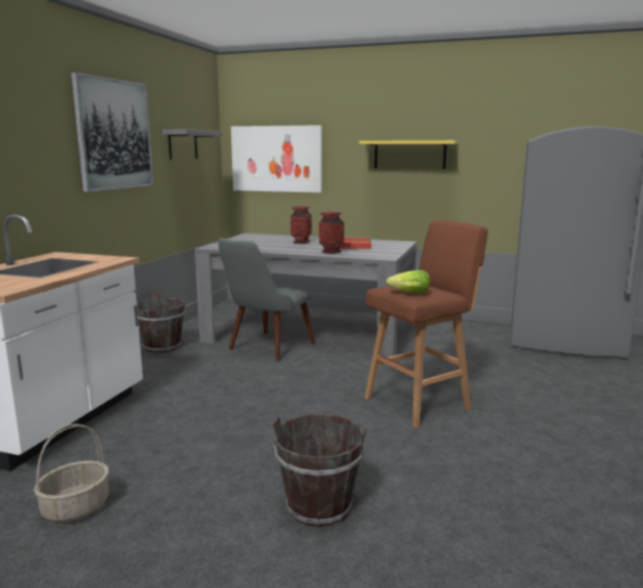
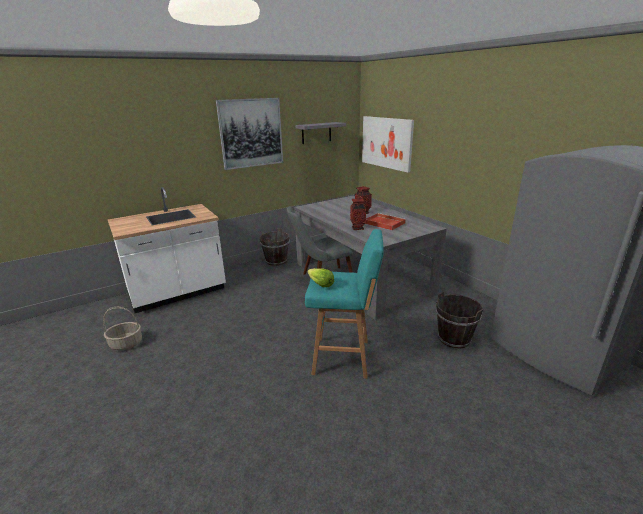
camera: 40 degrees right, 10 degrees up
(319, 507) = (193, 397): brown bucket -> brown bucket (454, 339)
(409, 154) = (470, 151): yellow shelf -> none
(419, 402) = (344, 357): brown stool -> turquoise stool

